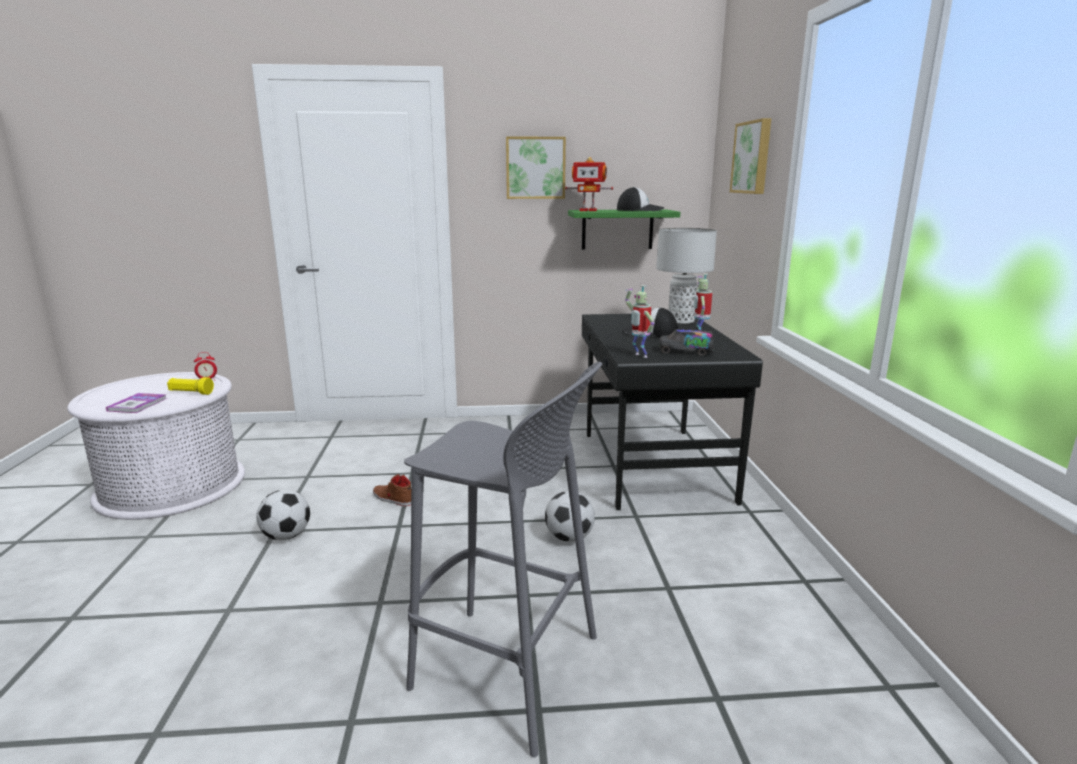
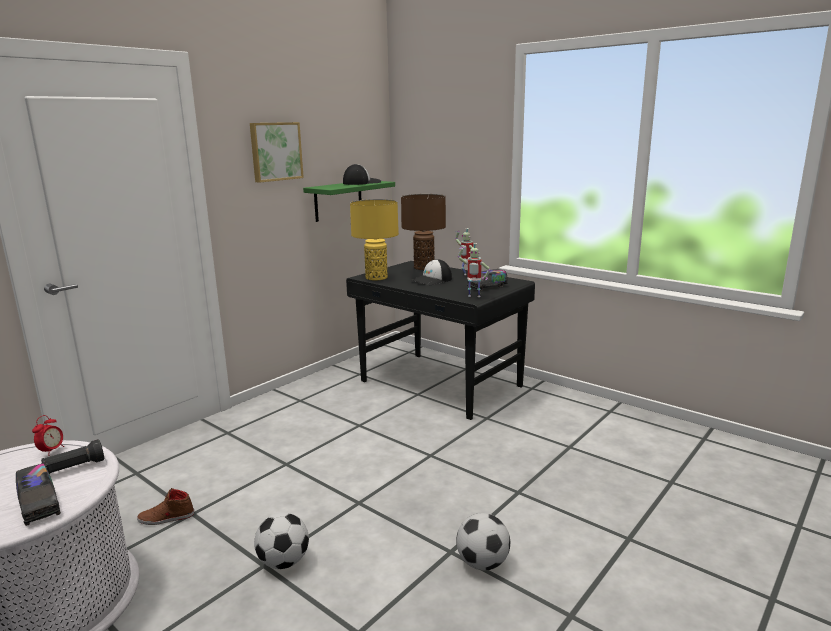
camera: 45 degrees left, 0 degrees up
(137, 404) = (39, 505): book -> toy truck
(191, 393) = (74, 467): yellow flashlight -> black flashlight
(392, 499) = (312, 488): brown shoe -> brown shoe (166, 518)
(507, 670) = (584, 533): grey stool -> none
(569, 538) = (477, 449): football -> football (482, 563)
(588, 210) = (331, 187): toy robot -> none
(605, 319) = (376, 277): none -> yellow table lamp
(681, 320) = (423, 267): white table lamp -> brown table lamp
(753, 157) = (457, 139): picture -> none

